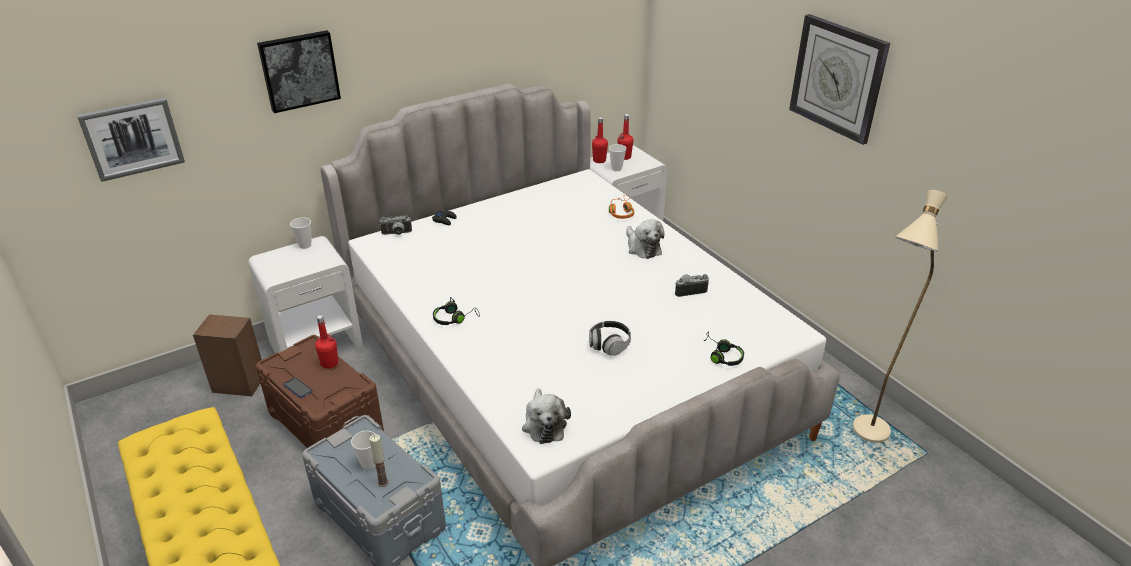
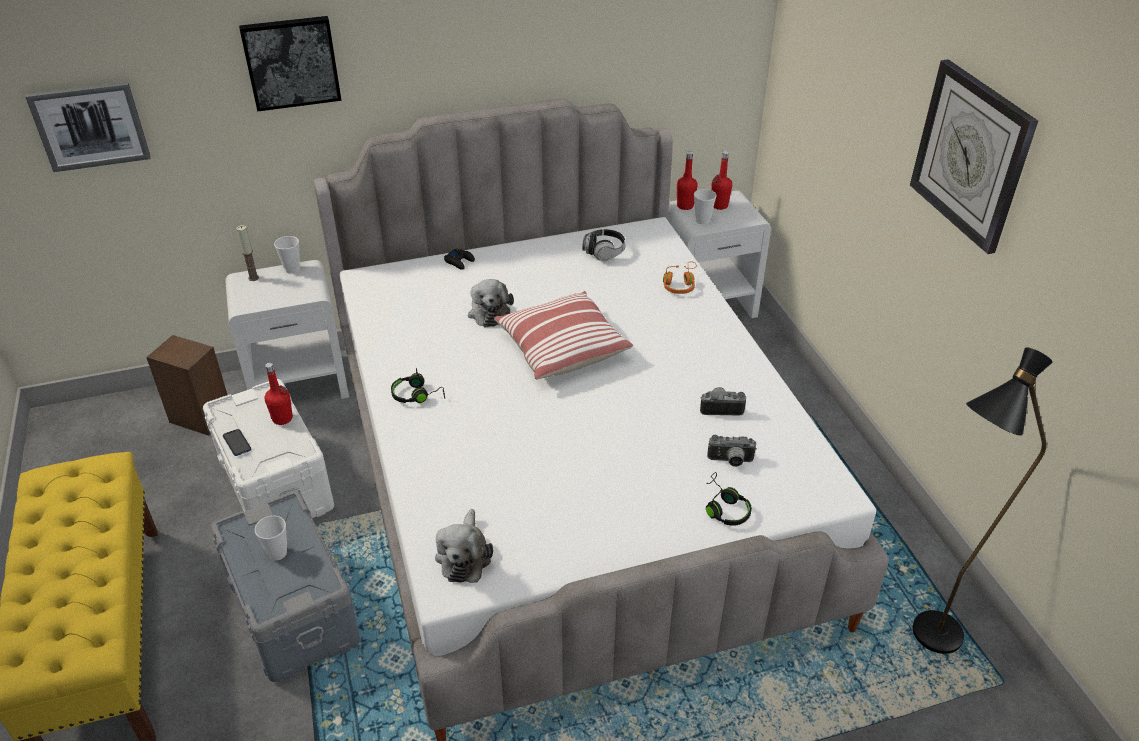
camera: 15 degrees right, 5 degrees up
(324, 422) = (274, 483): brown storage box -> white storage box
(383, 482) = (284, 580): candle -> candle (253, 278)
(397, 234) = (397, 271): camera -> camera (730, 462)
(552, 268) = (561, 348): none -> pillow
(609, 345) = (587, 465): headphones -> headphones (604, 252)
(642, 247) = (686, 338): plush toy -> plush toy (489, 311)
(866, 438) = (926, 644): beige floor lamp -> black floor lamp

